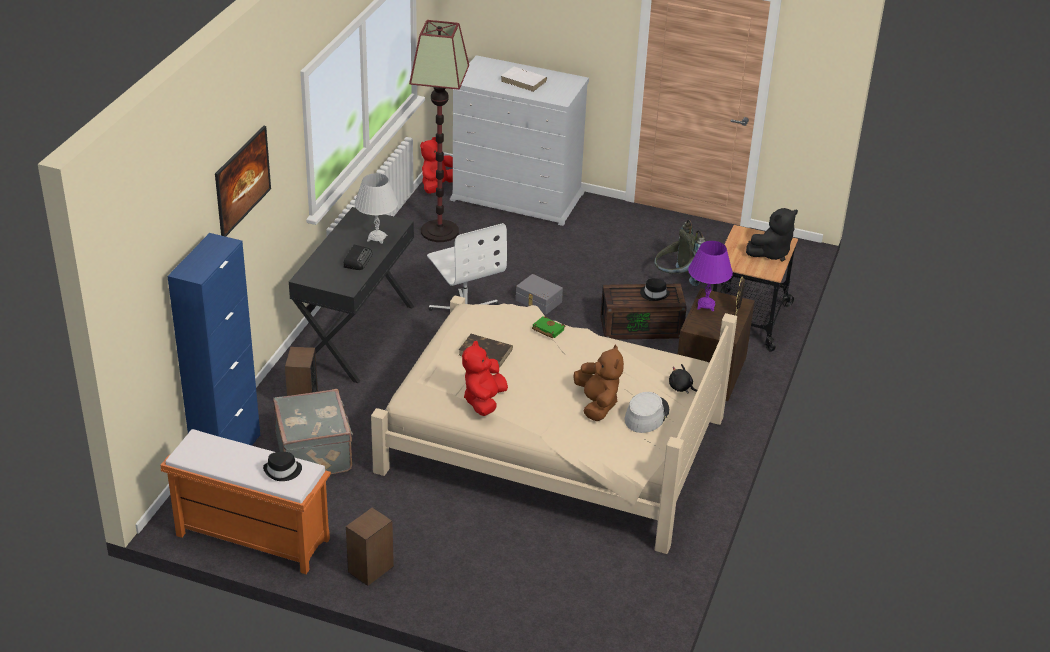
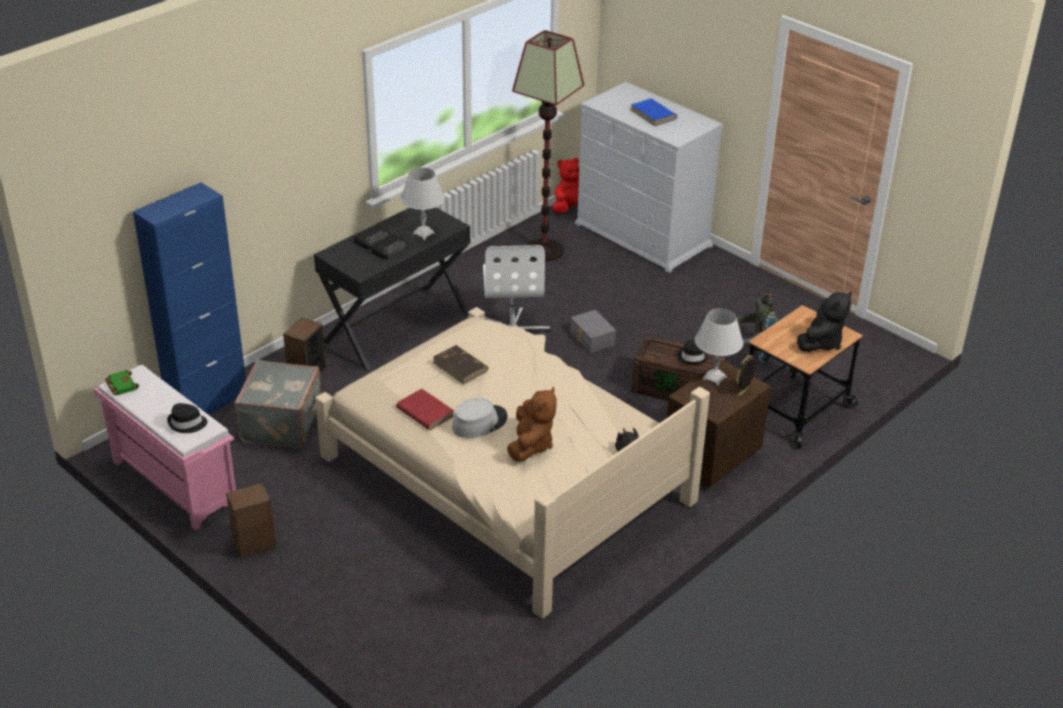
camera: 25 degrees right, 0 degrees up
(244, 197) = (262, 158): picture -> none
(251, 537) = (173, 483): orange bench -> pink bench
(334, 254) = (372, 239): none -> radio
(484, 401) = (424, 412): red plush toy -> red book
(524, 81) = (653, 114): white book -> blue book
(547, 329) = (535, 361): green book -> green book (121, 385)
(646, 415) = (571, 469): grey hat -> grey hat (479, 422)
(706, 305) = (714, 378): purple table lamp -> white table lamp
(771, 253) = (821, 342): black plush toy -> black plush toy turned 45 degrees counterclockwise

